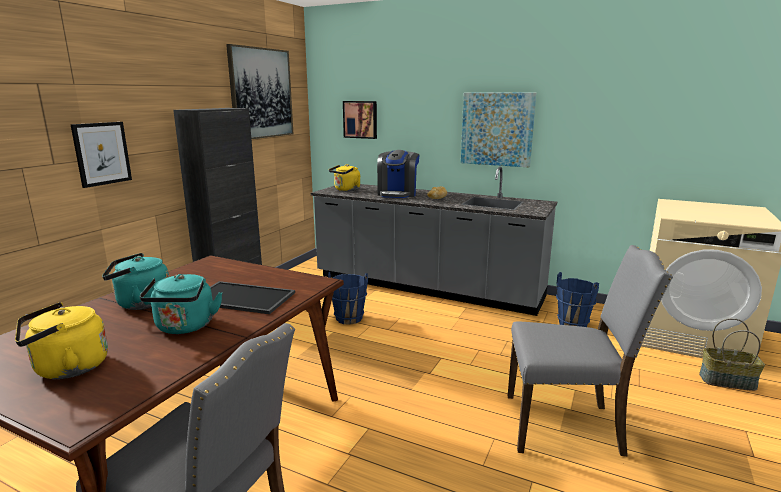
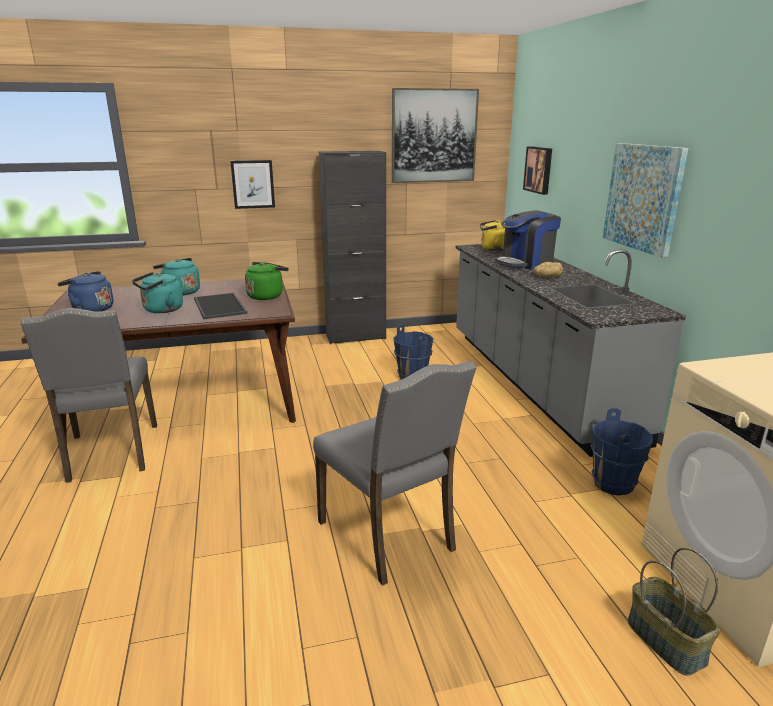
camera: 50 degrees right, 5 degrees up
(67, 368) = (91, 309): yellow kettle -> blue kettle
(259, 273) = (267, 296): none -> green kettle

